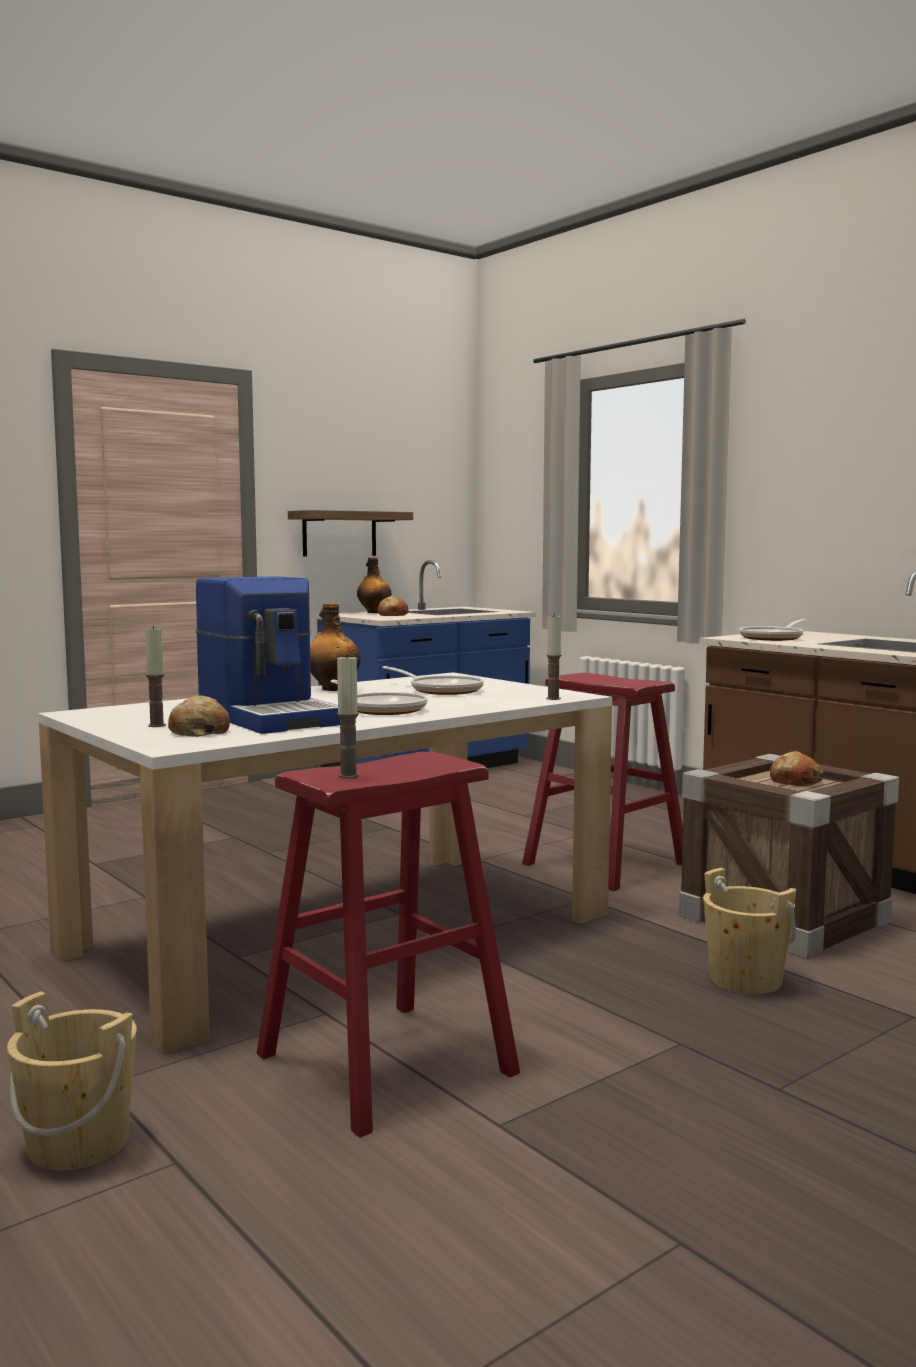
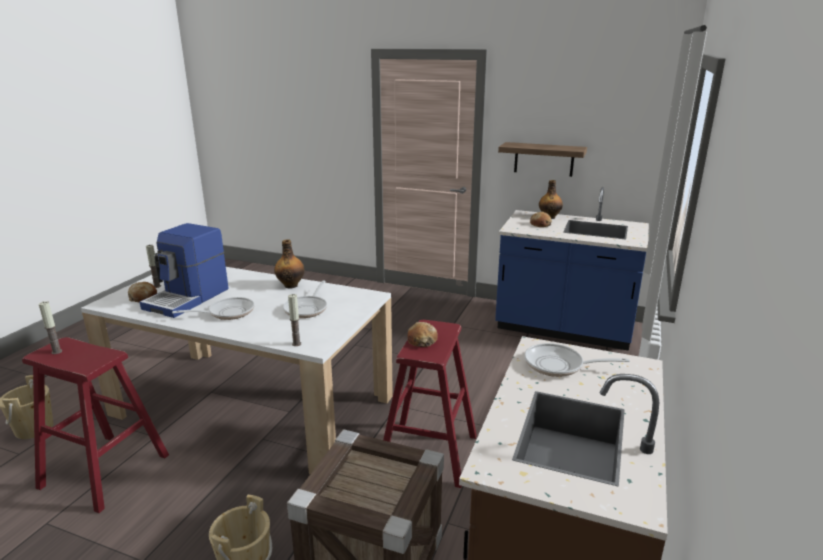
camera: 60 degrees right, 15 degrees up
(382, 709) = (227, 313): frying pan -> frying pan turned 135 degrees counterclockwise
(795, 781) = (379, 483): bread -> bread (422, 340)

